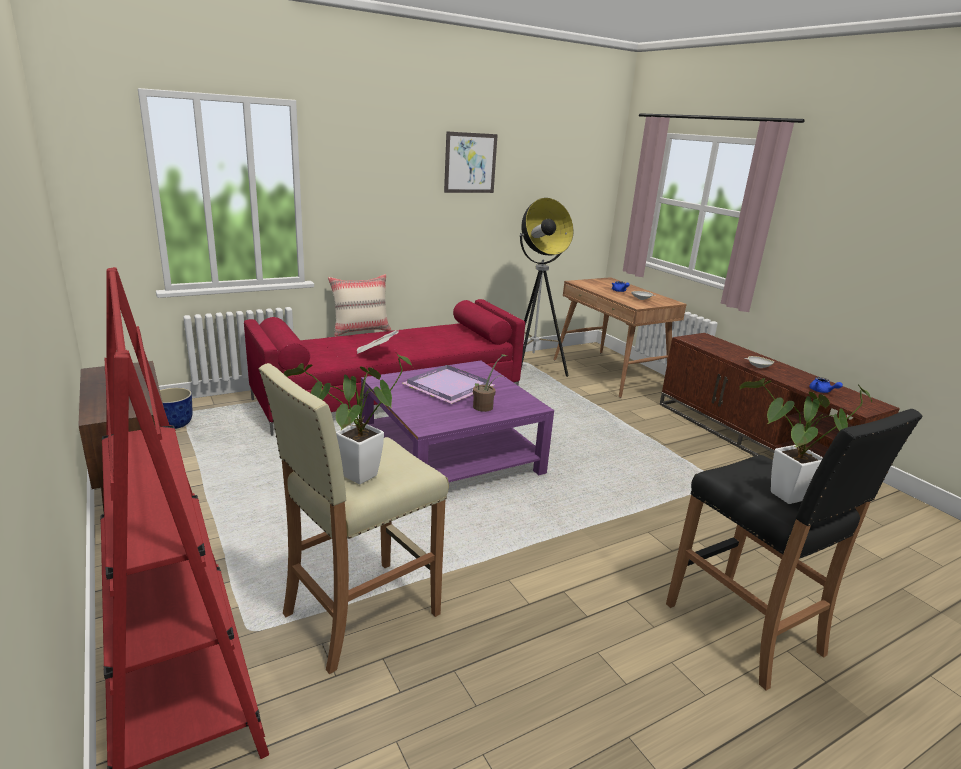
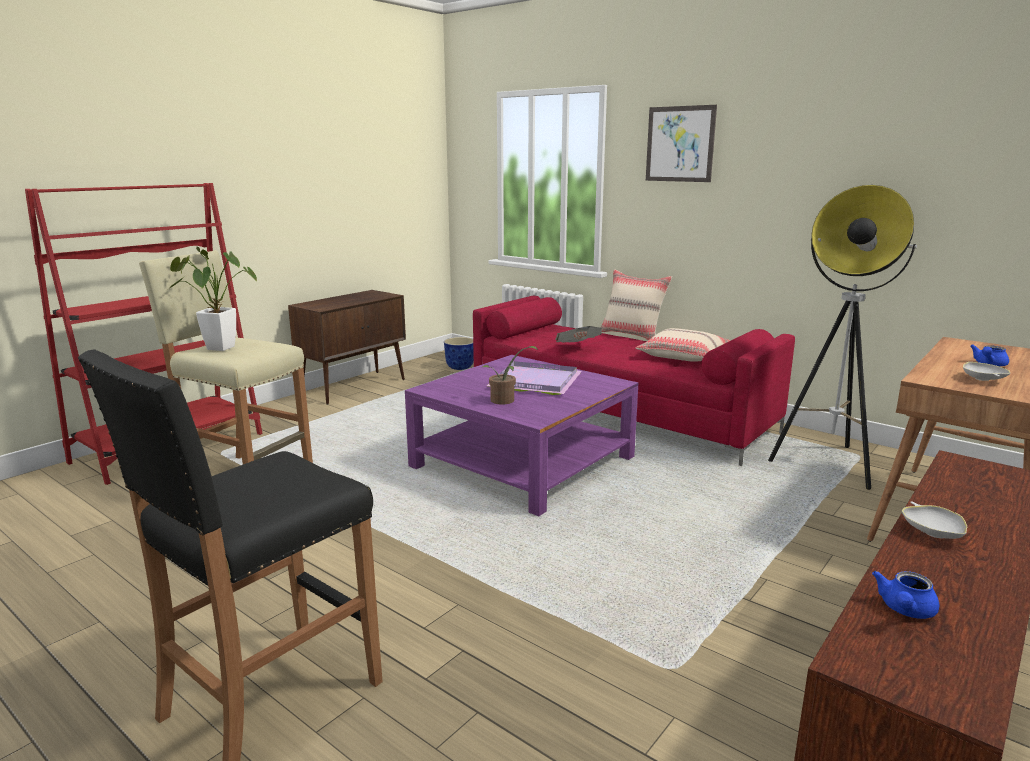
camera: 70 degrees right, 5 degrees down
(435, 334) = (683, 356): none -> beige pillow
(470, 163) = (809, 141): picture -> picture (680, 144)
(781, 497) = (225, 490): potted plant -> none

